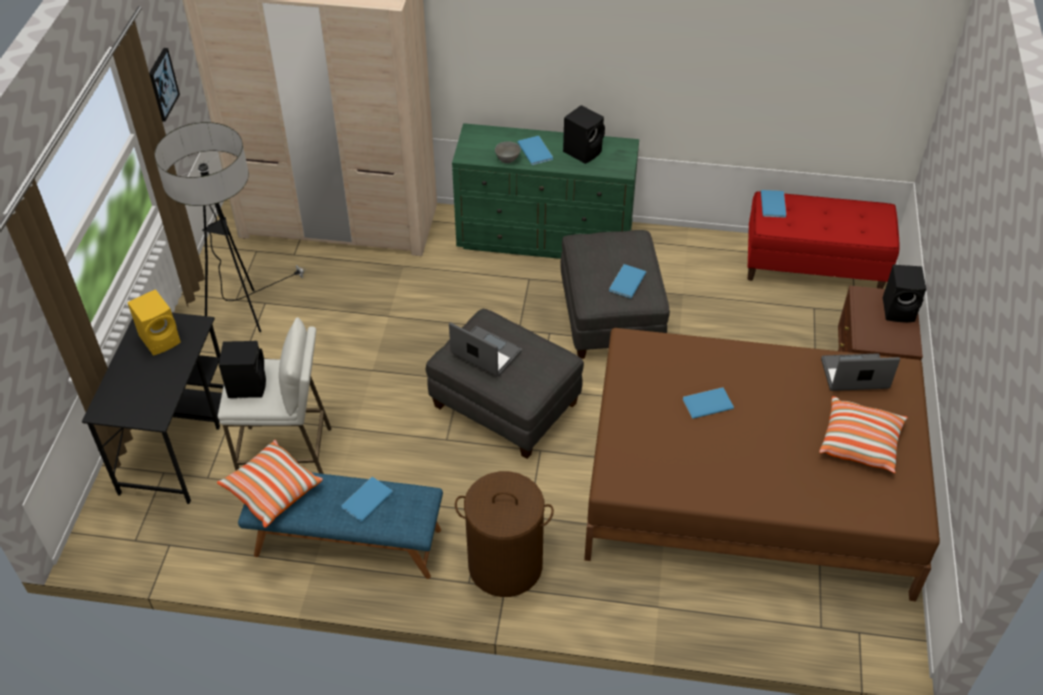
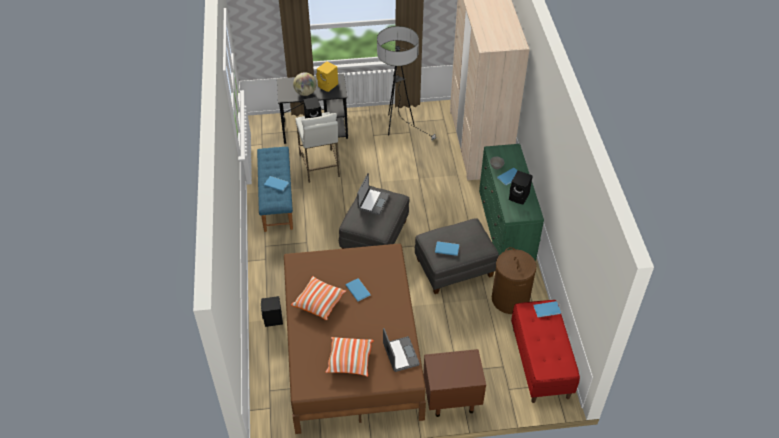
camera: 75 degrees right, 0 degrees up
(161, 379) = (305, 93): none -> globe
(162, 84) = (445, 16): picture -> none
(271, 490) = (274, 153): pillow -> pillow (319, 302)
(505, 565) = (277, 257): brown laundry basket -> brown laundry basket (510, 299)
(899, 310) = (466, 376): black speaker -> black speaker (273, 320)

